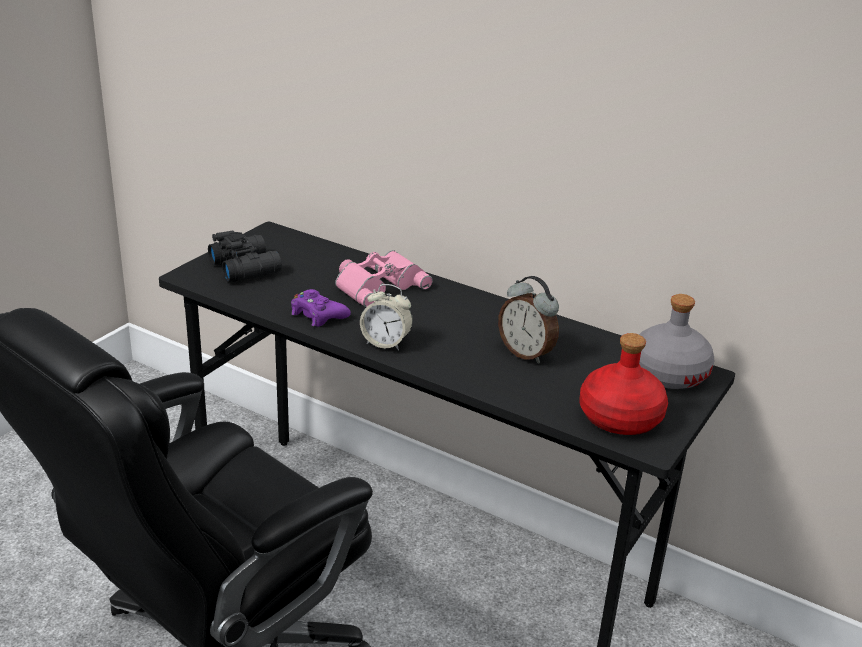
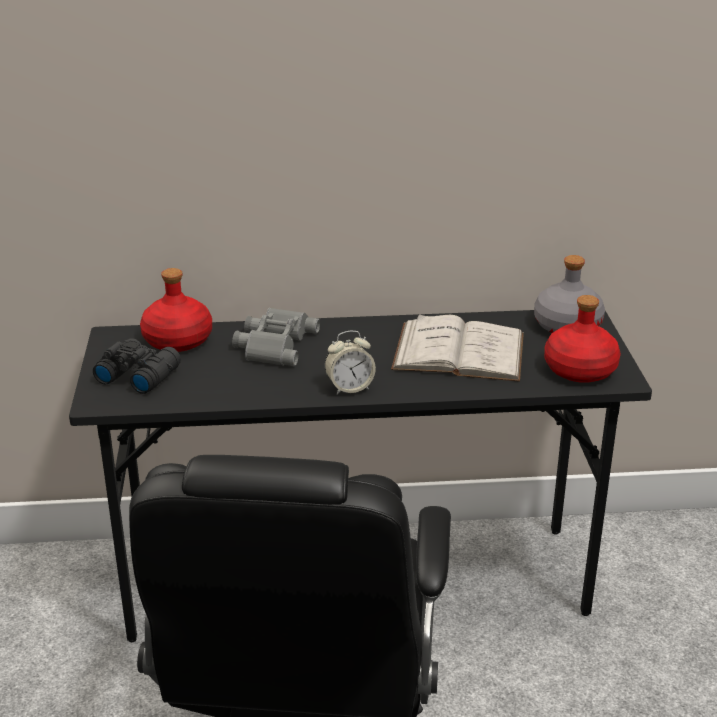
camera: 35 degrees left, 0 degrees up
(312, 253) = (178, 340): none -> red bottle
(318, 315) = (263, 389): purple game controller -> none
(378, 284) = (274, 344): pink binoculars -> grey binoculars
(526, 353) = (459, 351): alarm clock -> white book

